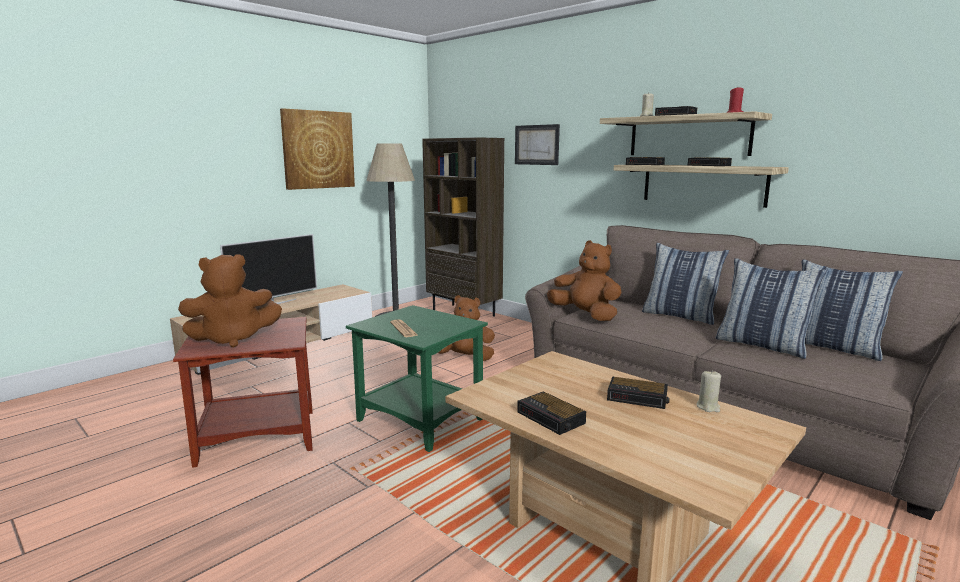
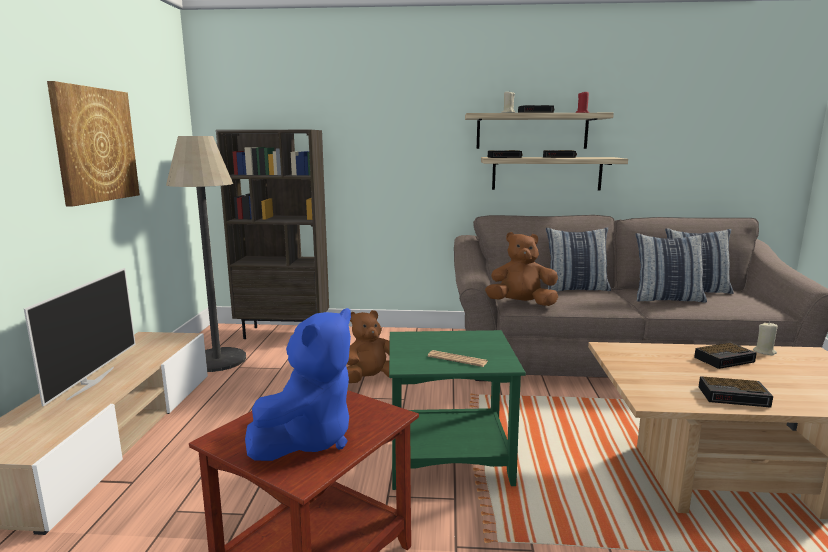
camera: 40 degrees left, 0 degrees up
(233, 339) = (308, 439): brown plush toy -> blue plush toy
(536, 145) = (364, 138): picture -> none

